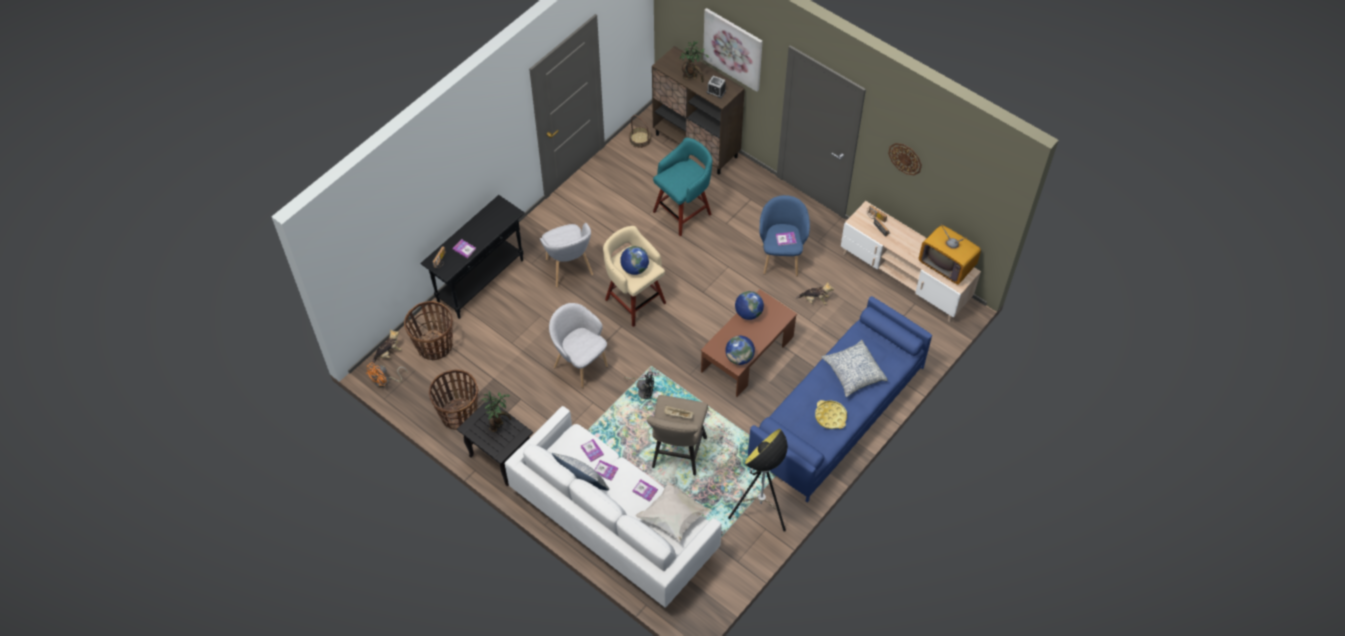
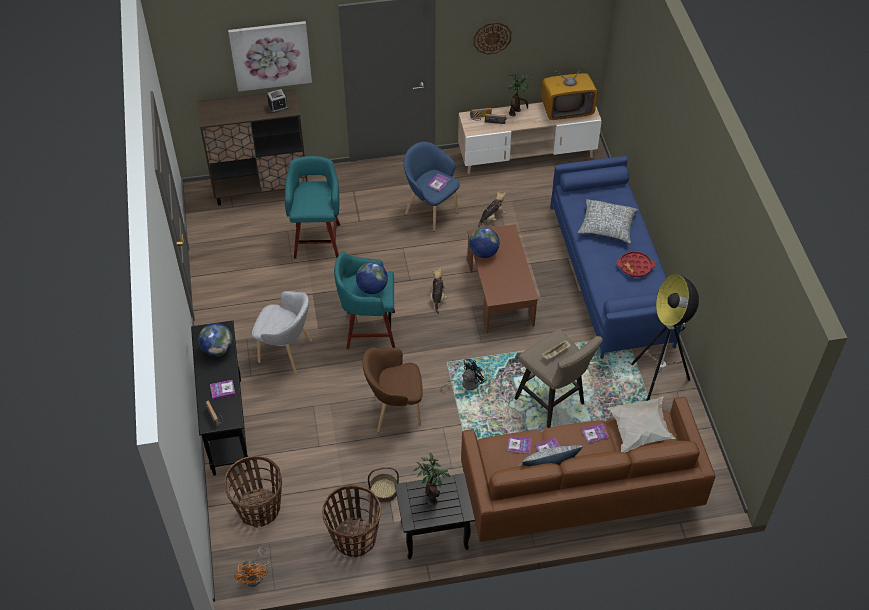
camera: 50 degrees left, 5 degrees down
(388, 353) = (227, 552): plush toy -> plush toy (438, 297)
(580, 364) = (394, 410): grey armchair -> brown armchair
(614, 522) = (578, 491): white sofa -> brown sofa
(634, 300) = (368, 329): beige stool -> turquoise stool
(640, 140) = (211, 218): basket -> basket (384, 491)
(692, 78) = (245, 111): potted plant -> potted plant (516, 111)
(739, 358) = (521, 286): globe -> globe (217, 349)
(830, 416) = (635, 266): yellow tray -> red tray

